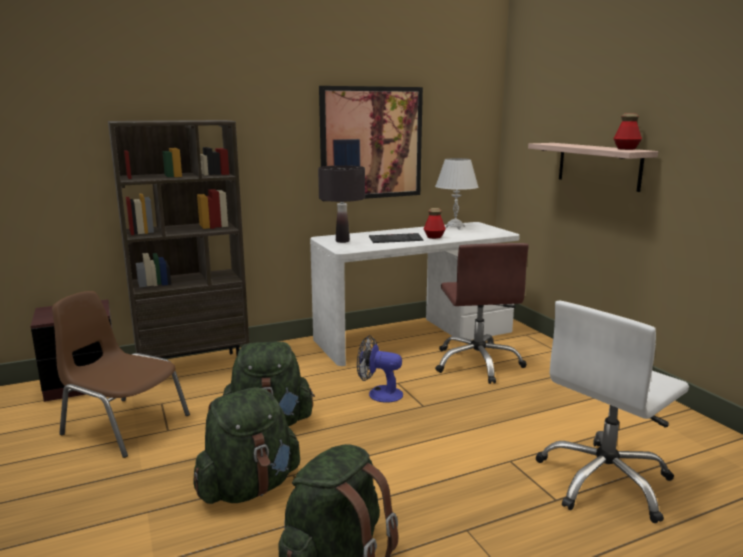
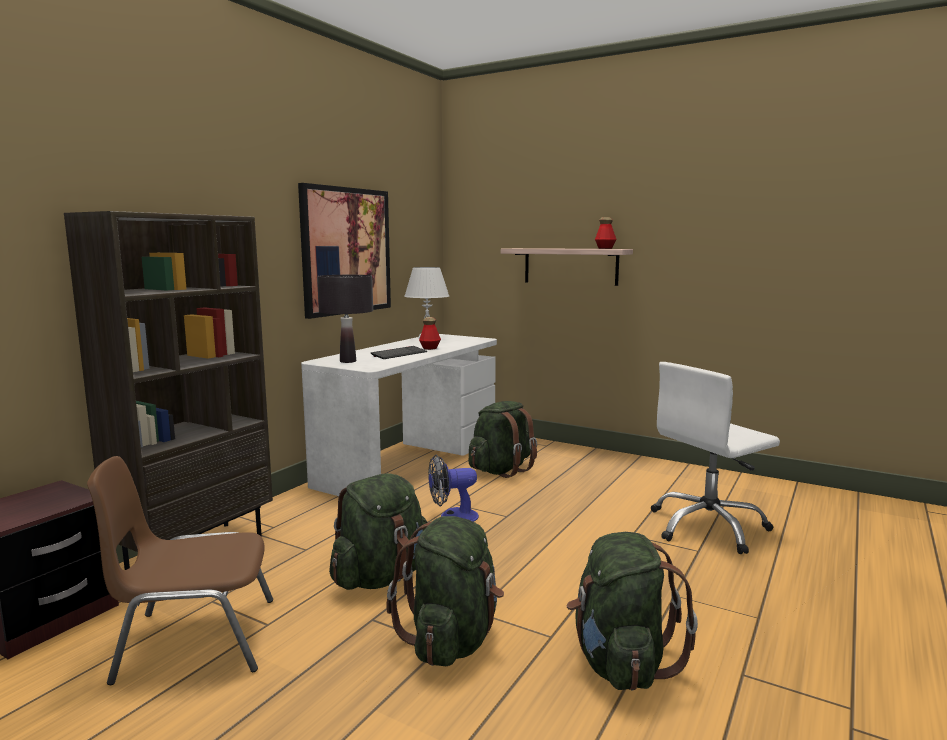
camera: 35 degrees left, 5 degrees down
(477, 363) = (501, 470): brown office chair -> green backpack
(604, 481) = (708, 527): white office chair -> white office chair turned 45 degrees clockwise

